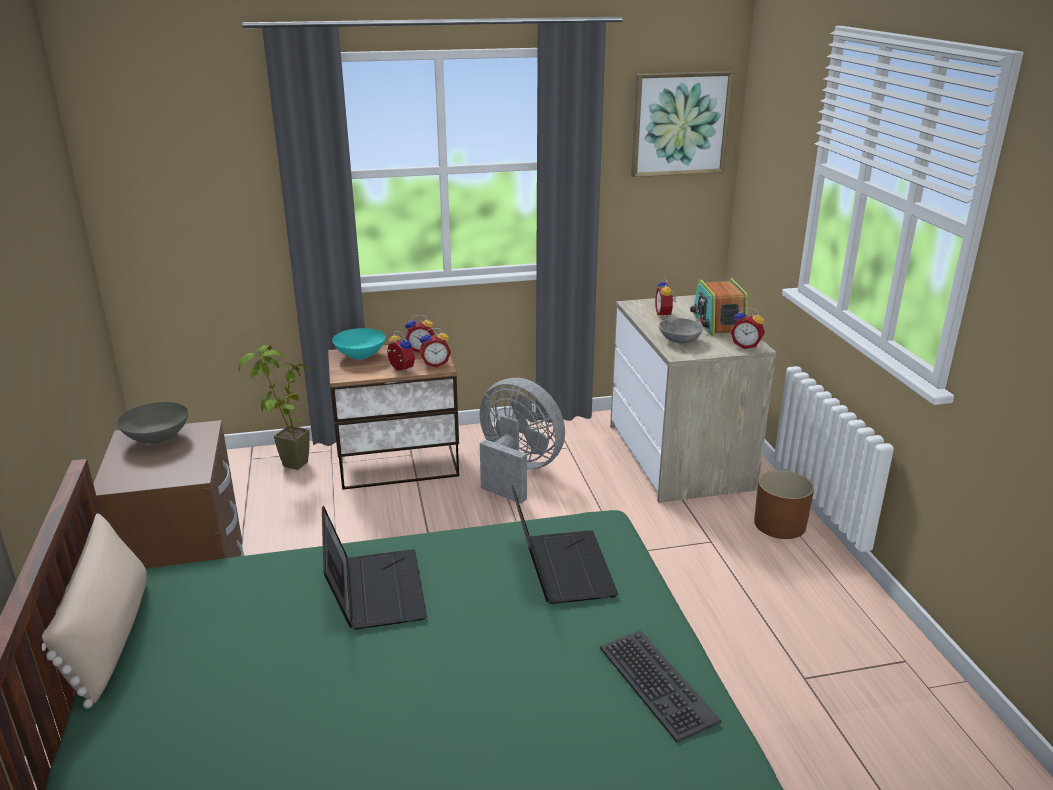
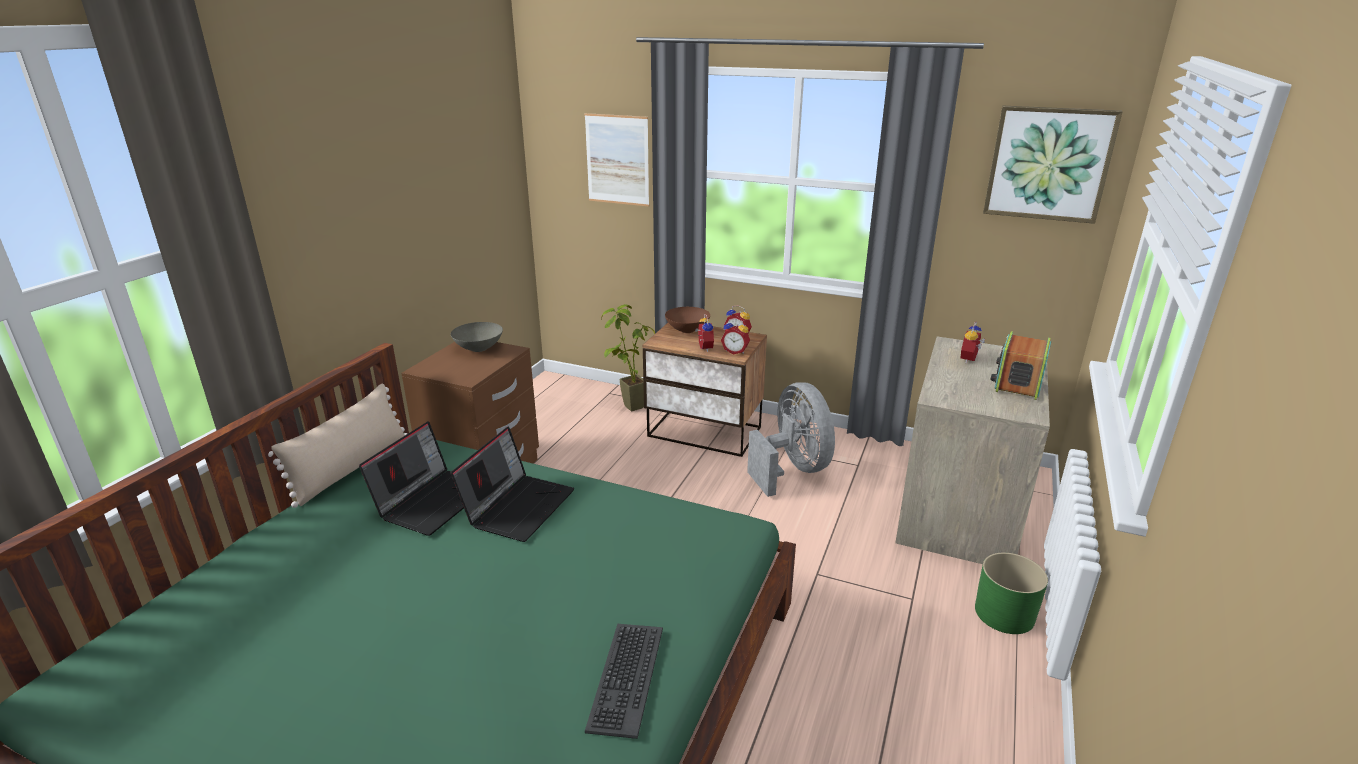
camera: 35 degrees right, 0 degrees up
(221, 172) = (617, 160): none -> picture
(359, 356) = (686, 330): turquoise bowl -> brown bowl
(560, 567) = (663, 548): laptop -> laptop (432, 500)
(679, 340) = (953, 387): grey bowl -> none
(746, 346) = (1022, 411): alarm clock -> none
(780, 524) = (1004, 614): brown planter -> green planter

